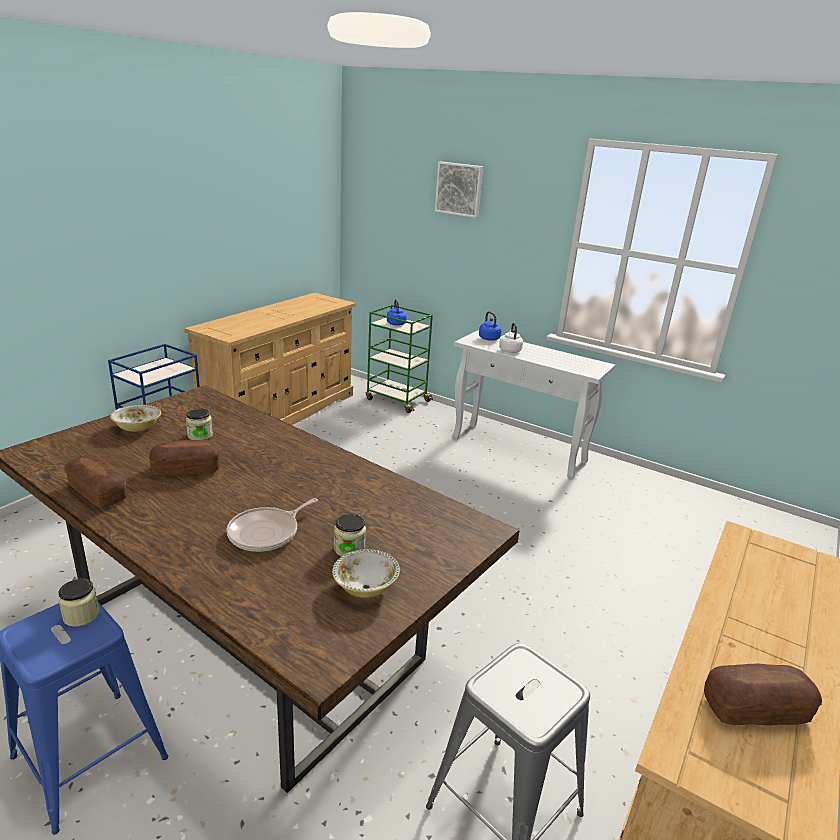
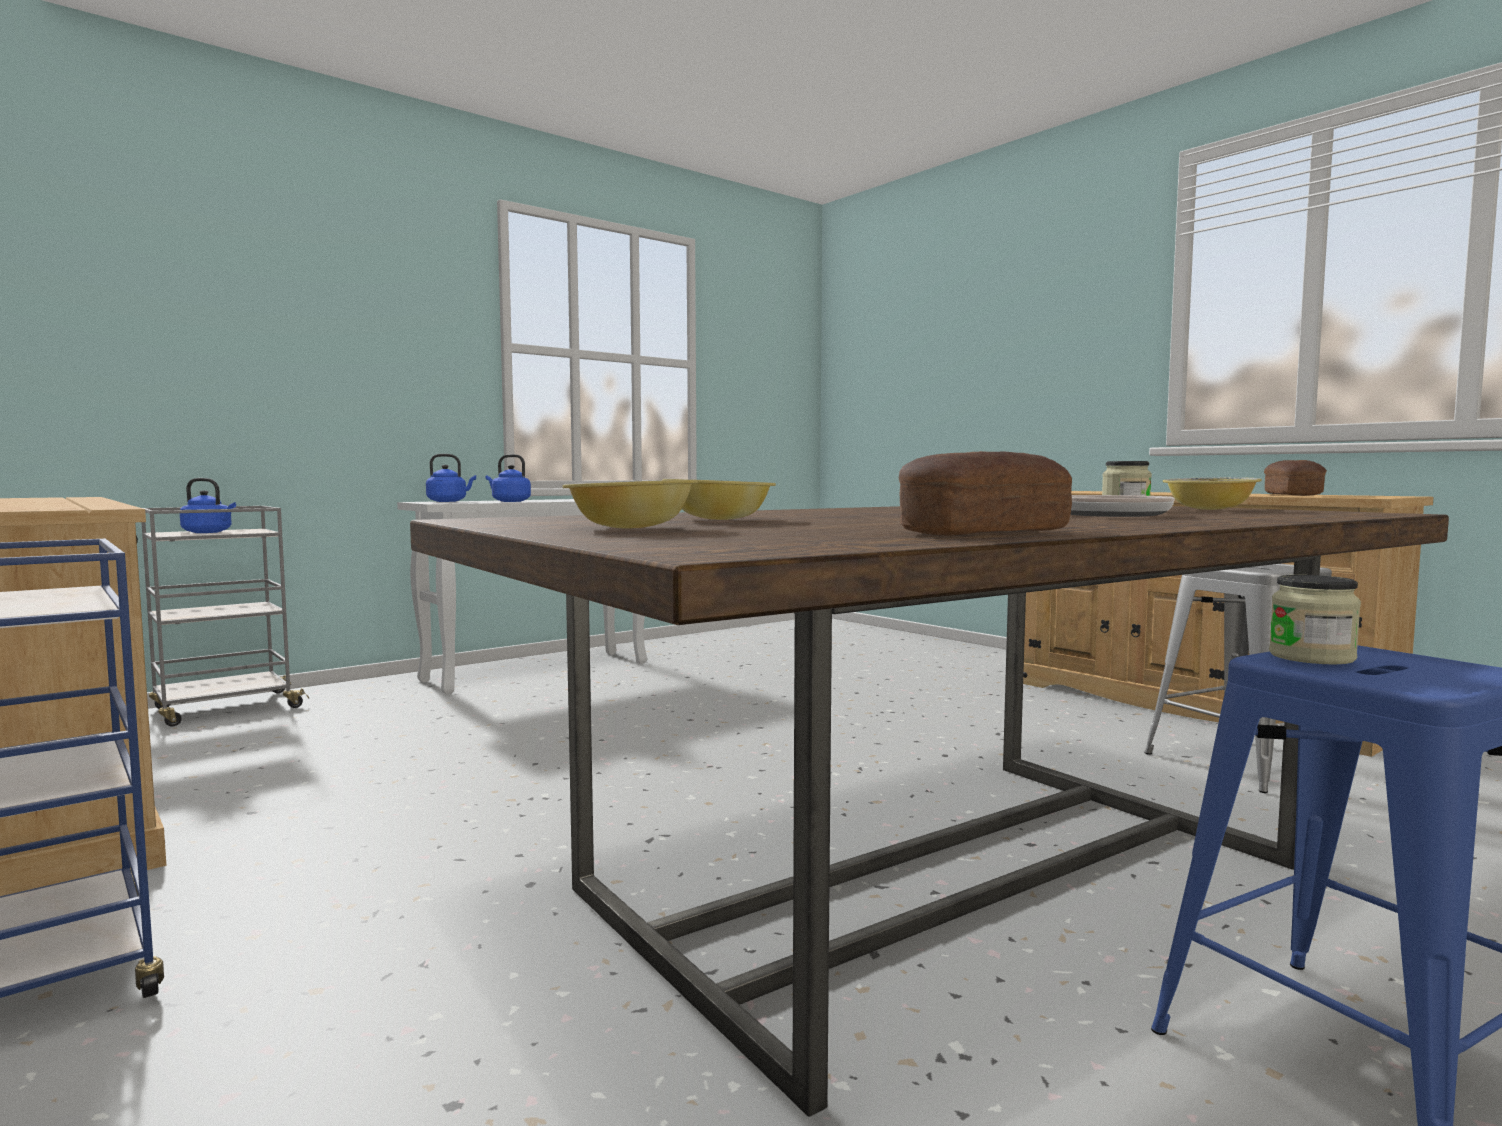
camera: 70 degrees left, 20 degrees down
(187, 469) = (879, 521): bread -> none
(200, 435) = (719, 519): jar -> bowl
(397, 400) = (225, 709): green cart -> grey cart
(459, 189) = (283, 261): picture -> none
(510, 350) = (509, 501): white kettle -> blue kettle

